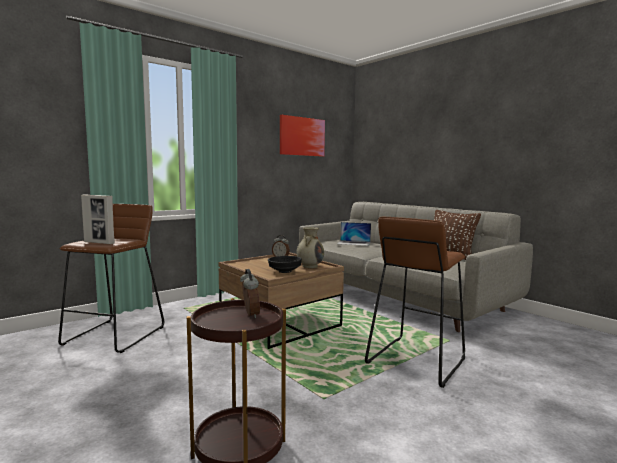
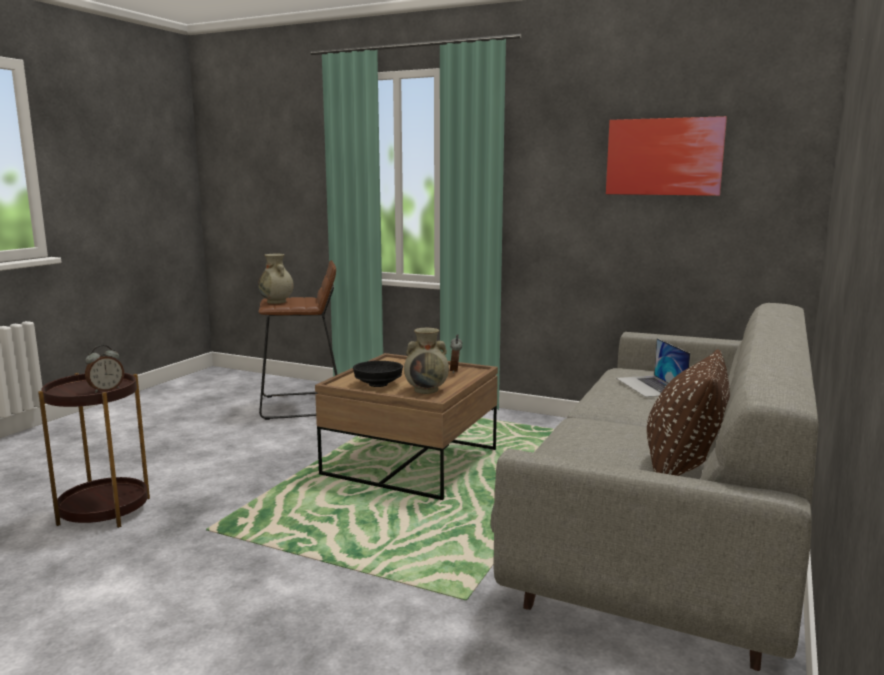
camera: 65 degrees right, 5 degrees up
(99, 243) = (277, 302): picture frame -> beige vase
(415, 361) = (351, 575): brown stool -> none

